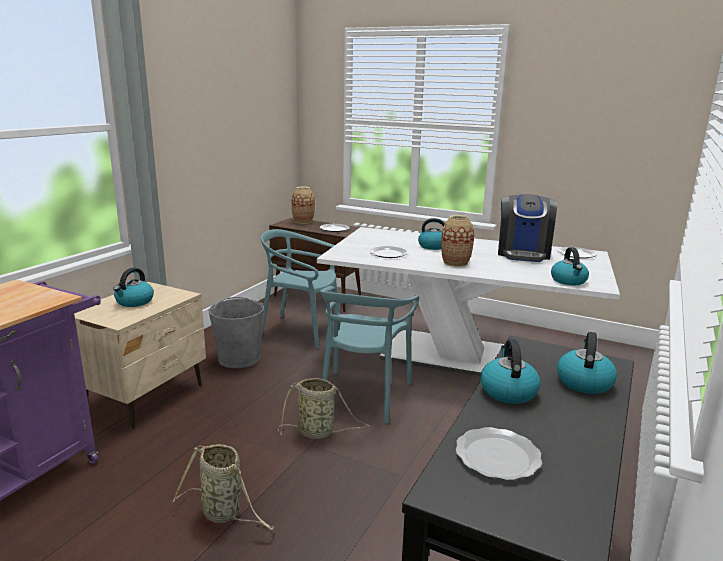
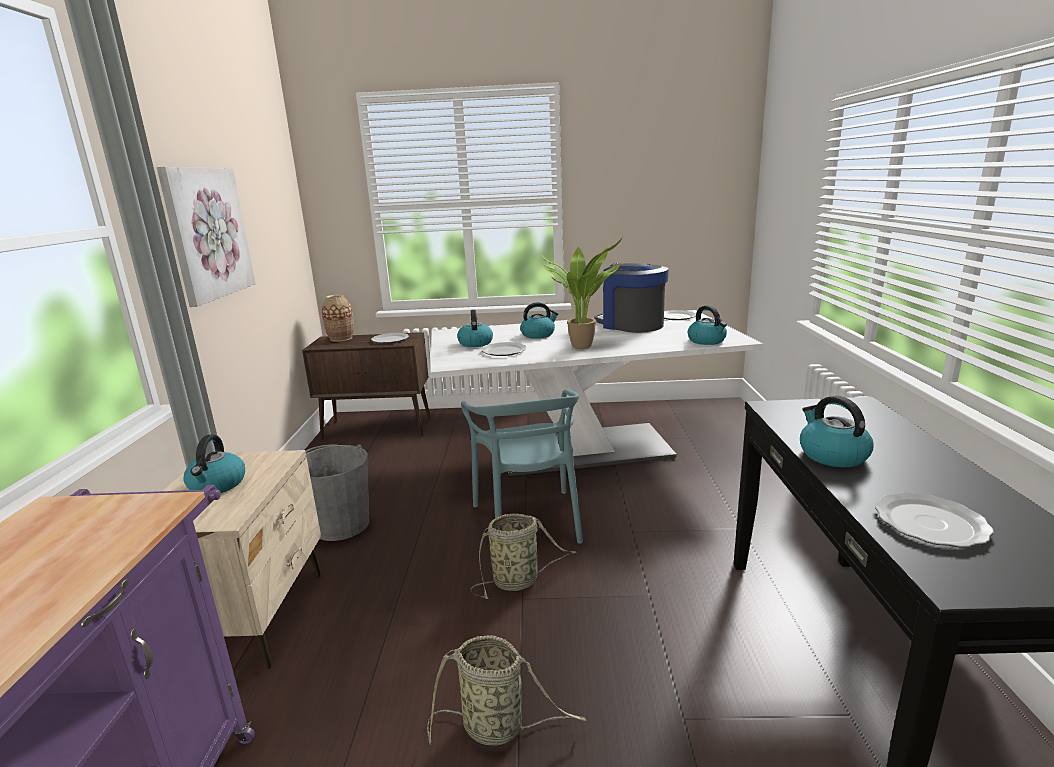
camera: 25 degrees left, 0 degrees up
(195, 131) = (207, 233): none -> picture
(301, 330) = (390, 469): turquoise chair -> none
(455, 263) = (584, 346): vase -> potted plant
(523, 253) = (631, 325): coffee machine -> coffee machine turned 150 degrees clockwise
(584, 382) = (872, 426): kettle -> kettle (475, 343)

